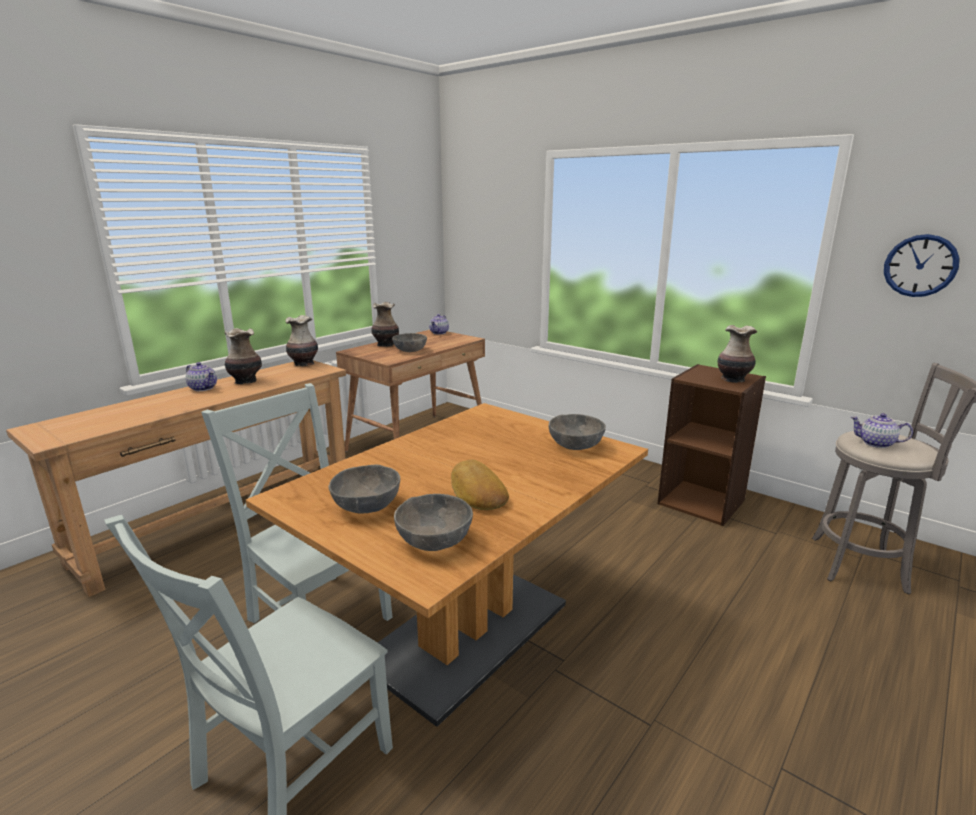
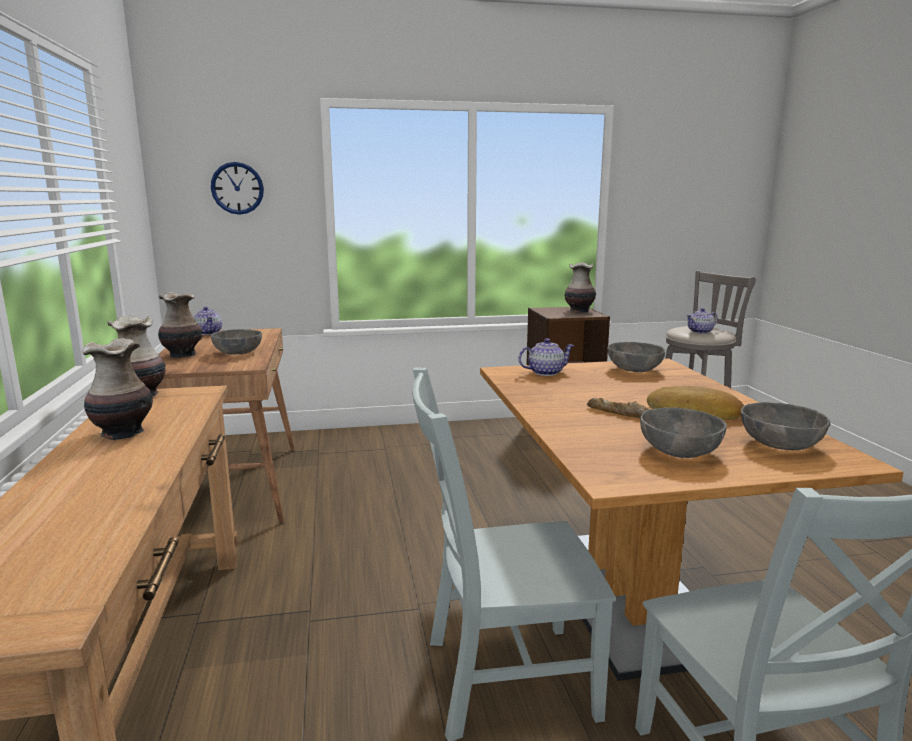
camera: 50 degrees left, 5 degrees down
(203, 388) = (76, 461): teapot -> teapot (545, 372)
(434, 467) = (618, 413): none -> bread
(920, 266) = (663, 204): wall clock -> wall clock (237, 188)

